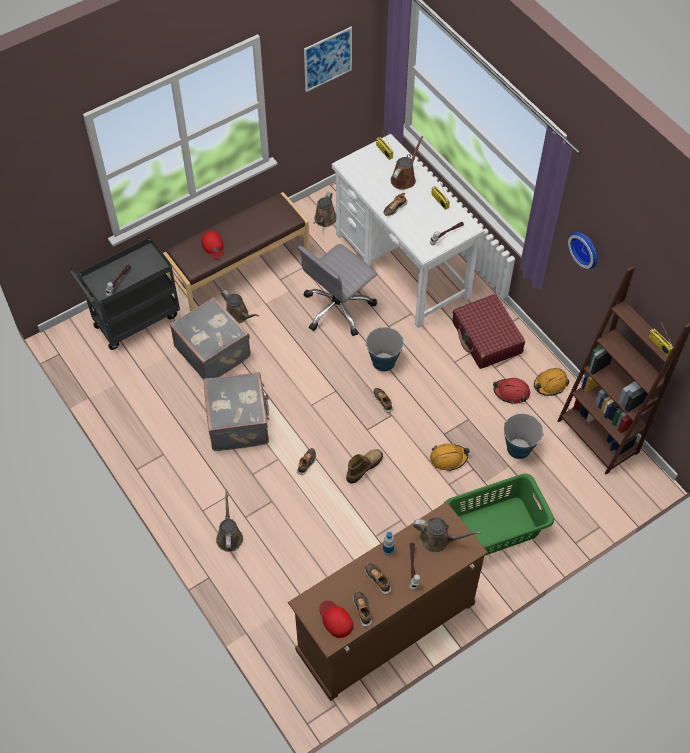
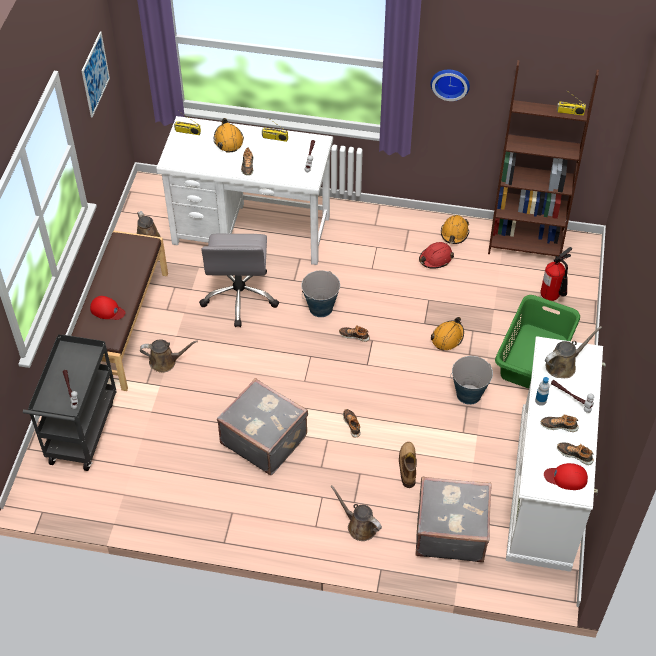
camera: 45 degrees left, 5 degrees down
(213, 351) = (178, 404): grey suitcase -> grey suitcase (450, 530)
(363, 467) = (397, 392): boot -> boot (407, 466)
(385, 627) = (545, 487): brown cabinet -> white cabinet
(404, 178) = (228, 140): brown watering can -> orange hard hat
(486, 338) = (374, 235): red suitcase -> none
(518, 448) = (485, 292): bucket -> bucket (468, 394)
(567, 495) = (552, 296): none -> fire extinguisher

